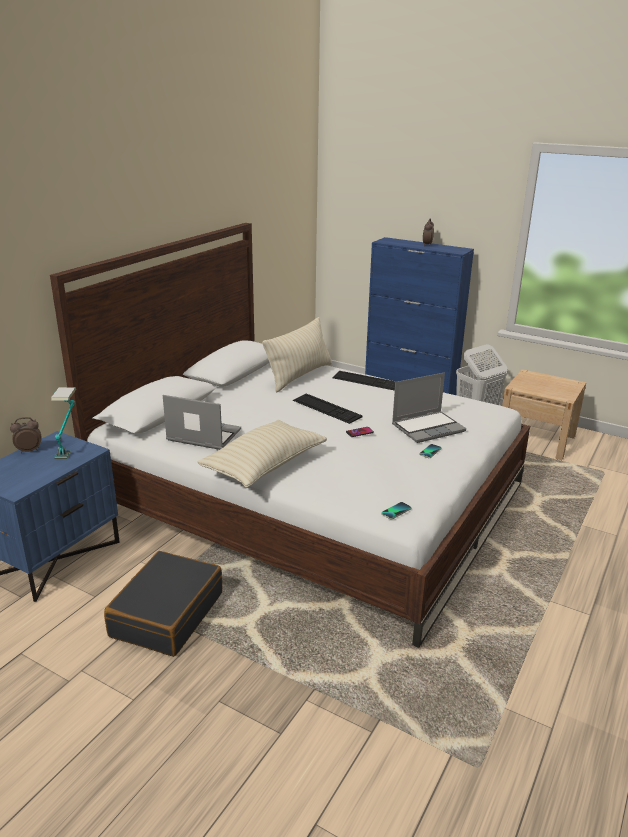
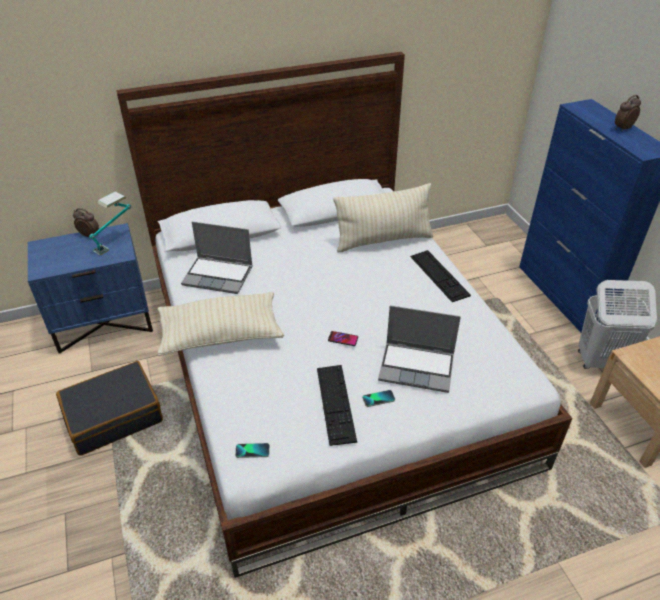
camera: 40 degrees right, 15 degrees up
(202, 436) = (219, 276): laptop -> laptop turned 135 degrees clockwise
(326, 408) = (353, 294): keyboard -> keyboard (335, 403)

